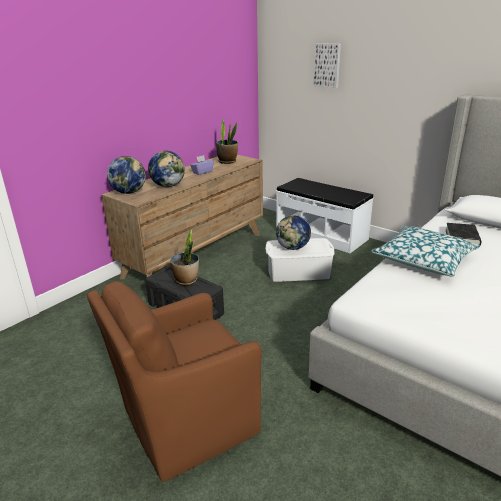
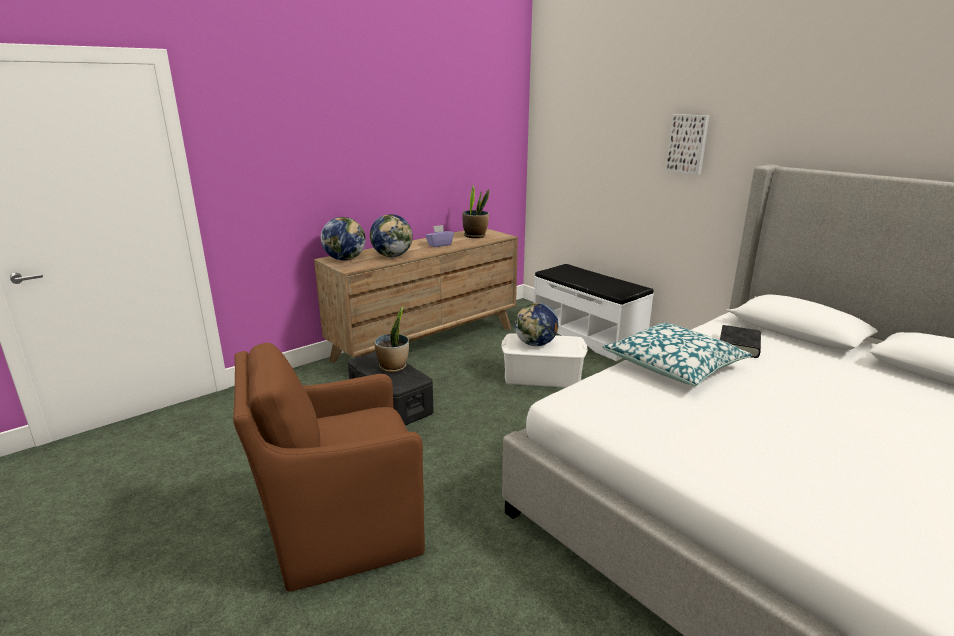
camera: 10 degrees right, 5 degrees down
(327, 65) = (605, 127): picture -> picture (688, 144)

